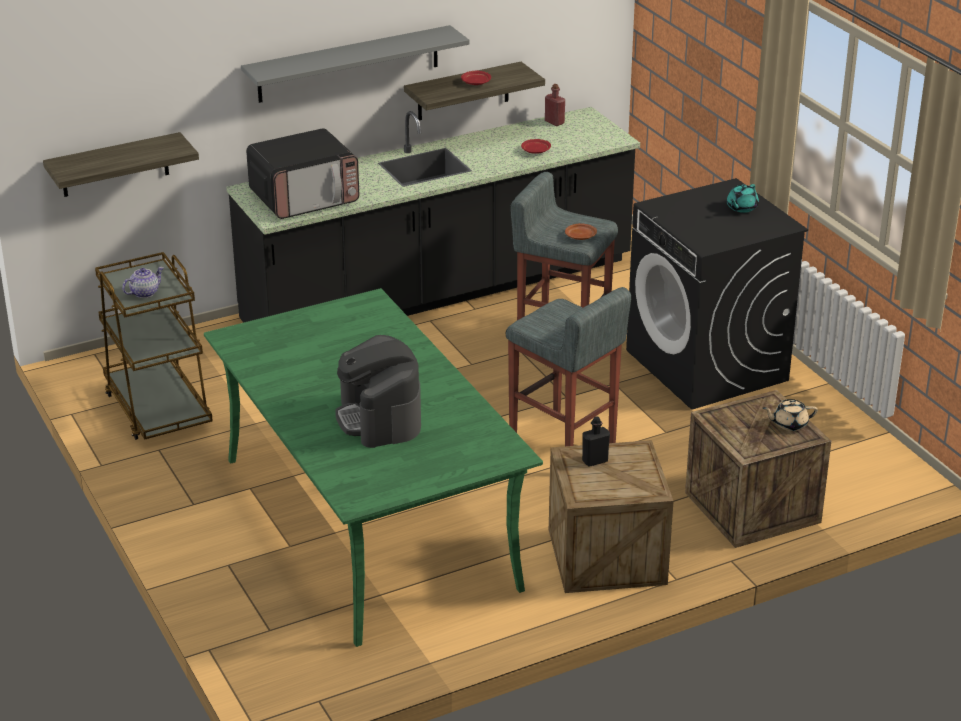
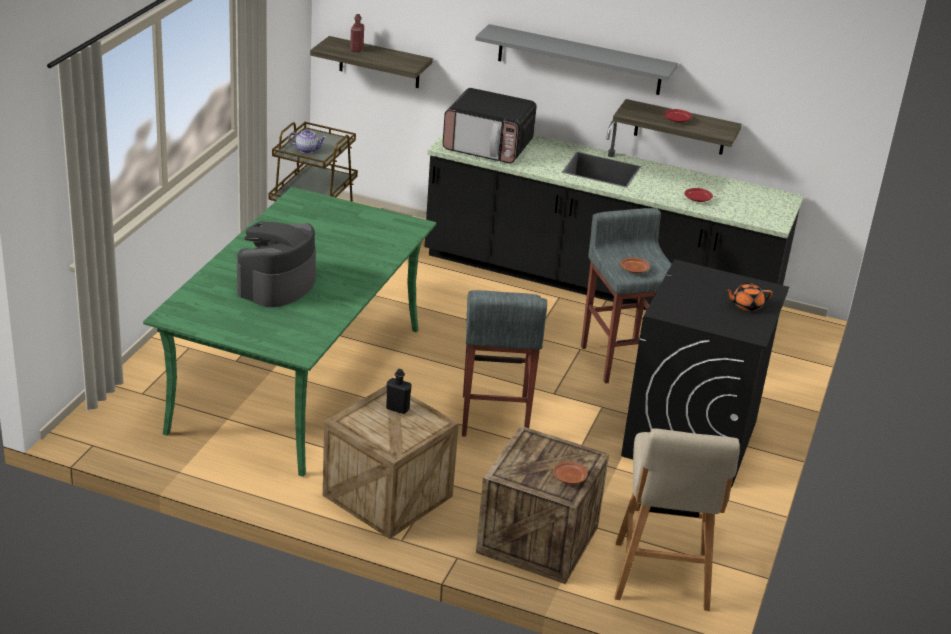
camera: 45 degrees right, 0 degrees up
(554, 122) = (752, 190): red bottle -> red bottle (356, 49)
(741, 208) = (746, 305): turquoise teapot -> orange teapot
(789, 424) = (569, 478): beige teapot -> brown plate
(862, 473) = (661, 578): none -> beige stool

